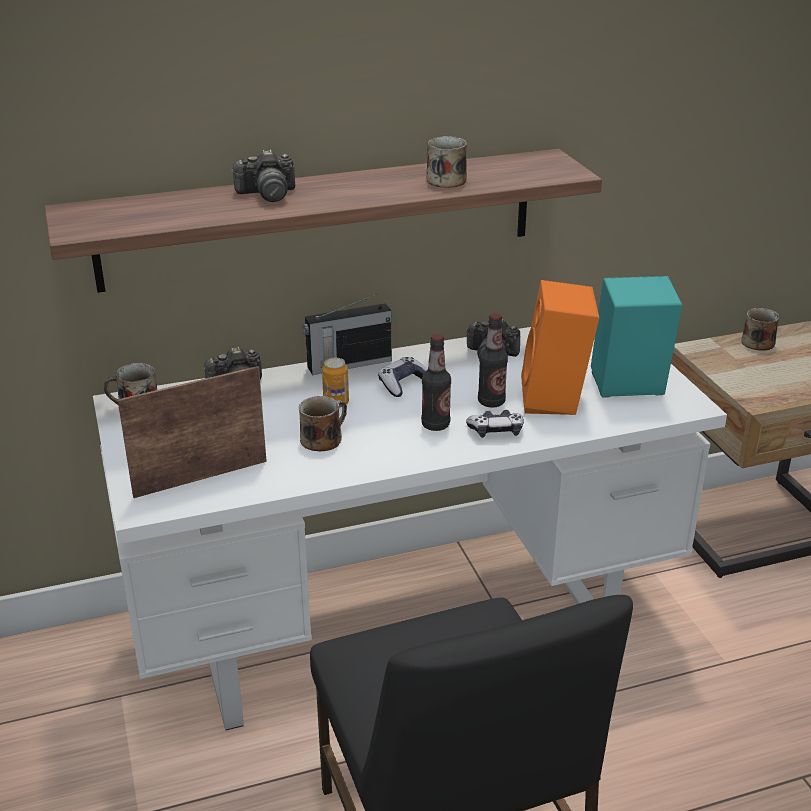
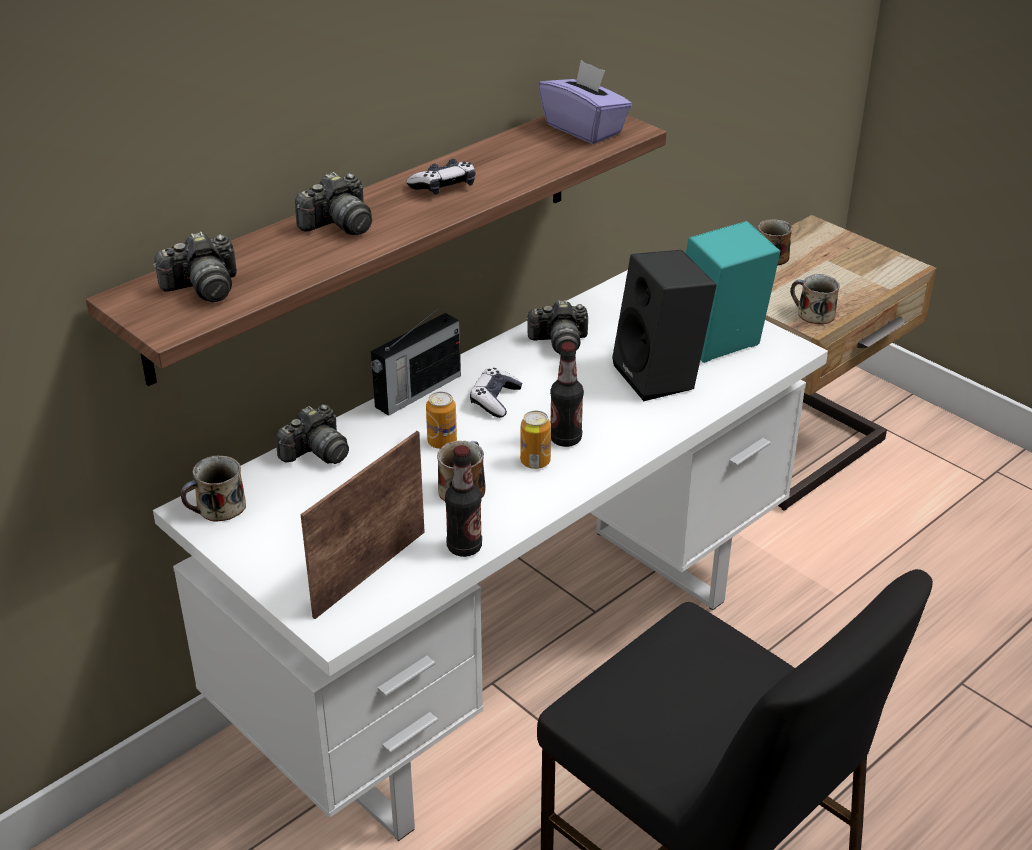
camera: 25 degrees left, 5 degrees up
(126, 214) = (203, 288): none -> camera
(396, 435) = (535, 462): none -> can
(444, 180) = (511, 164): mug -> mug (813, 314)
(491, 402) = (600, 397): bottle -> bottle (464, 547)
(496, 431) = (630, 429): game controller -> game controller (444, 187)
(532, 167) = (584, 129): none -> purple tissue box
(556, 399) = (661, 377): orange speaker -> black speaker

